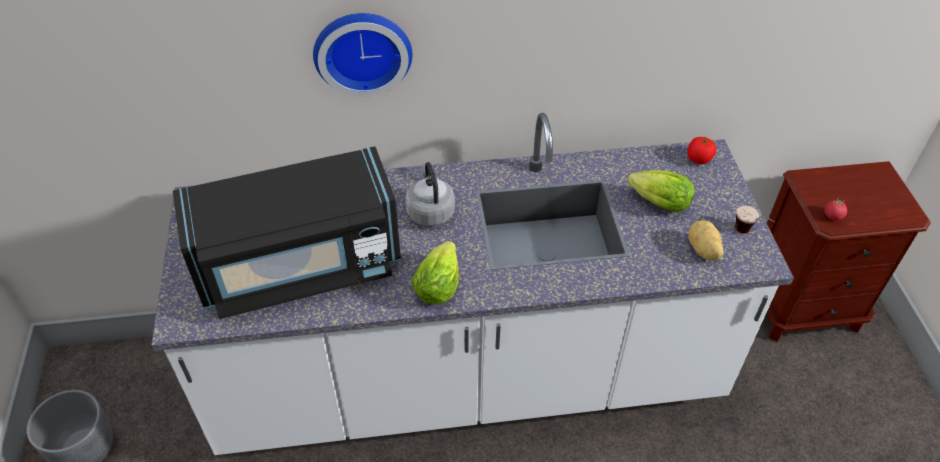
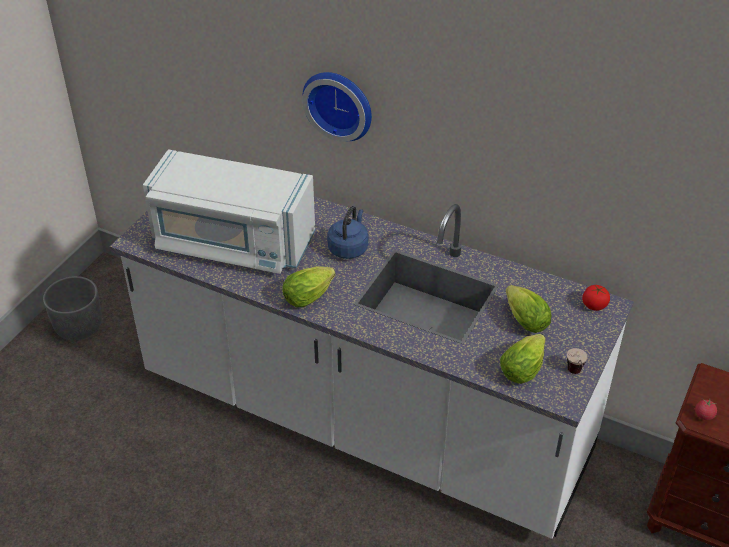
camera: 35 degrees right, 5 degrees down
(300, 266) = (232, 242): black microwave -> white microwave
(430, 211) = (349, 248): grey kettle -> blue kettle
(702, 250) = (524, 368): potato -> lettuce

